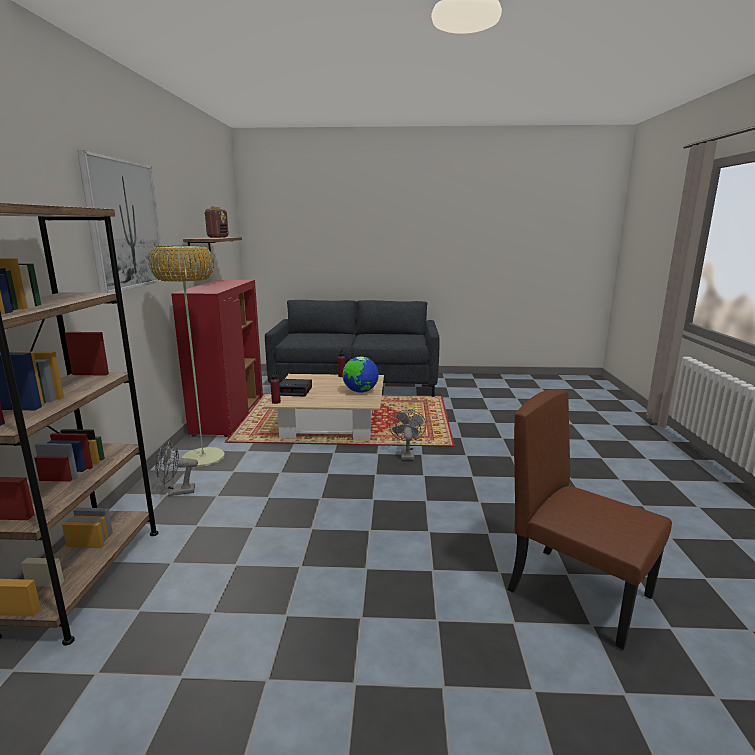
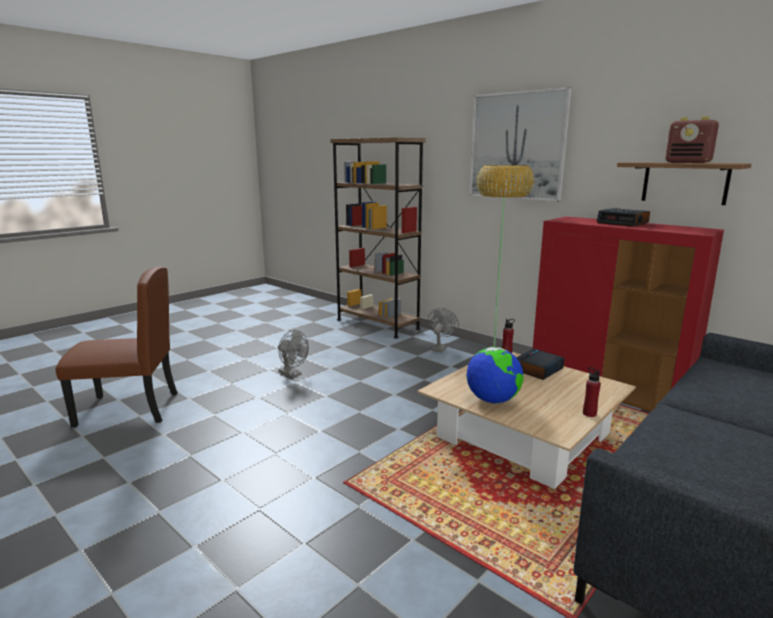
camera: 130 degrees right, 0 degrees up
(211, 286) = (623, 223): none -> alarm clock
(406, 454) = (373, 443): grey fan -> grey fan (292, 374)

